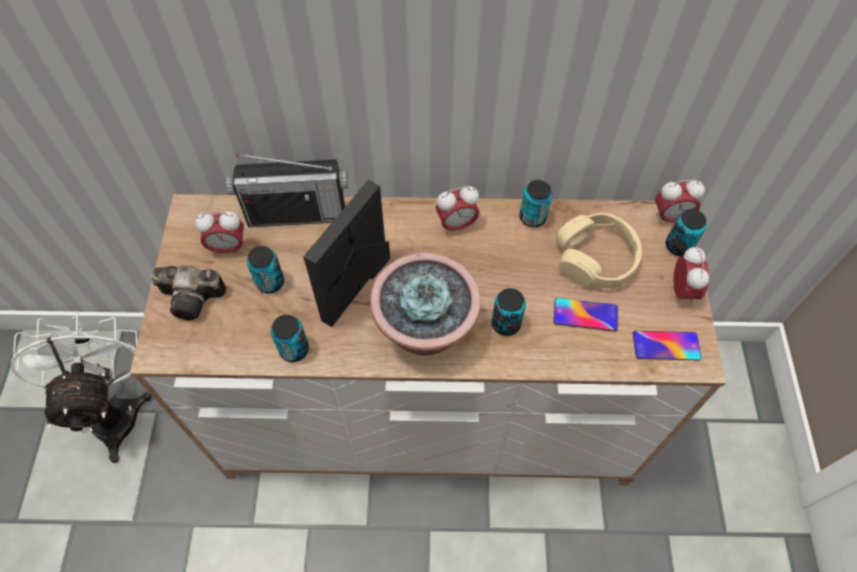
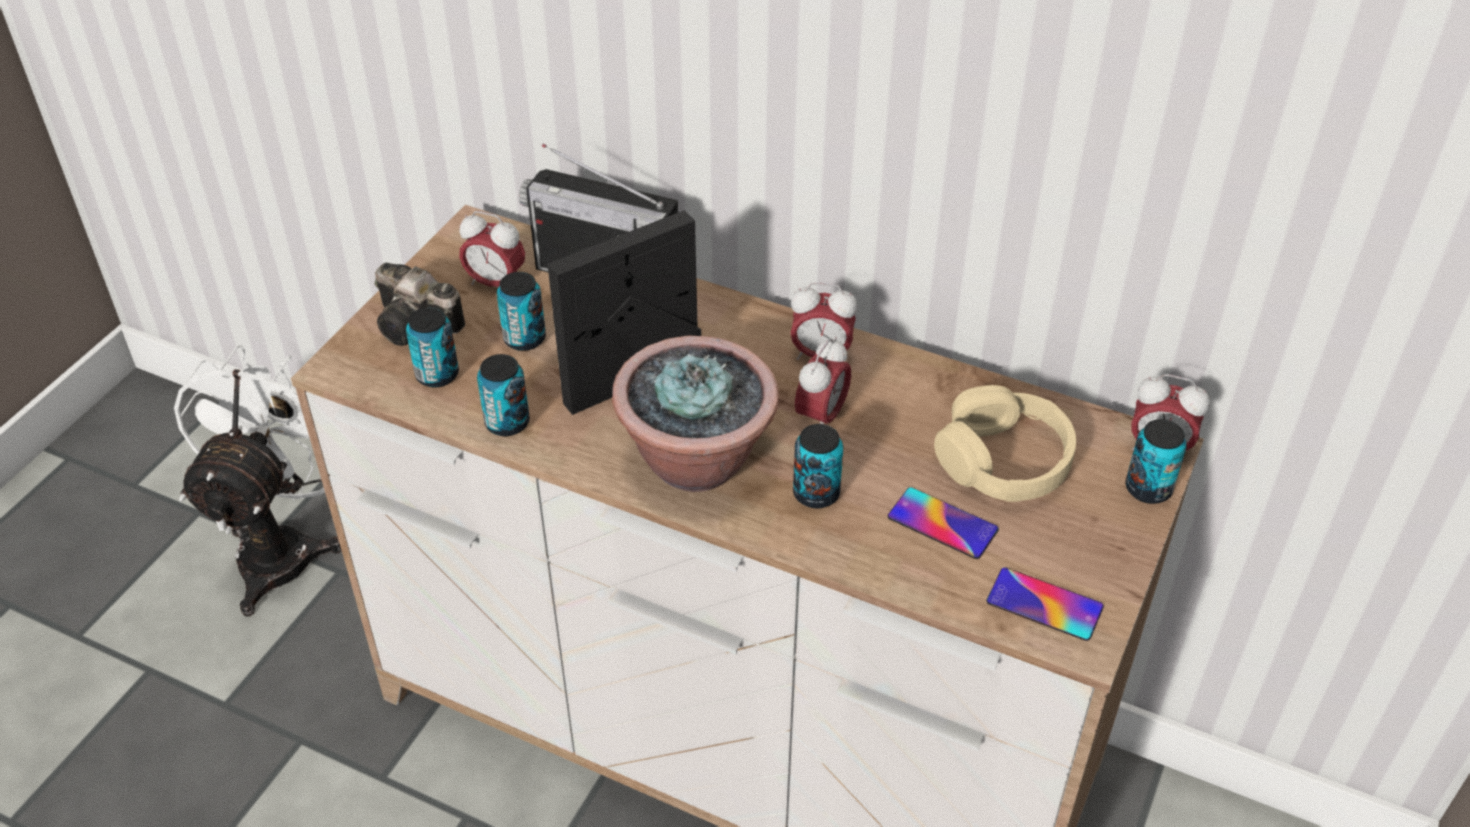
camera: 25 degrees right, 15 degrees down
(532, 217) = (939, 381): can -> can (437, 375)
(682, 291) = (1116, 546): alarm clock -> alarm clock (821, 417)

